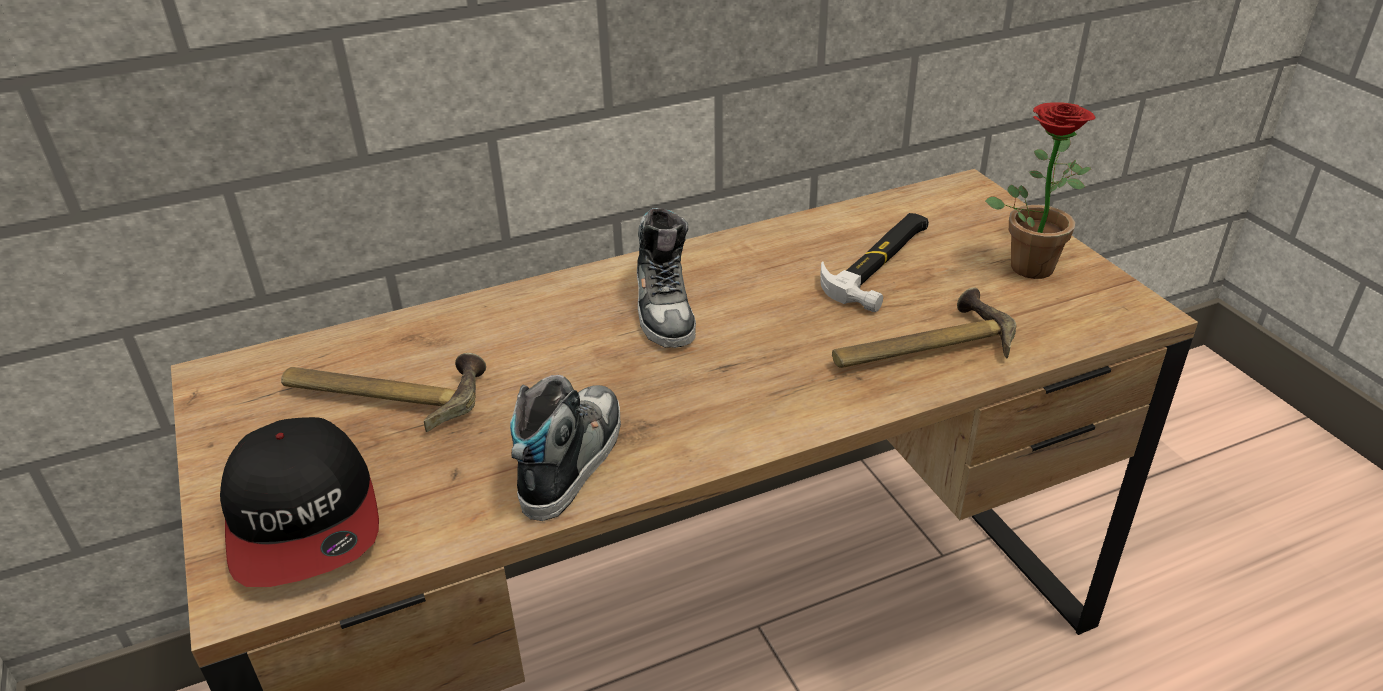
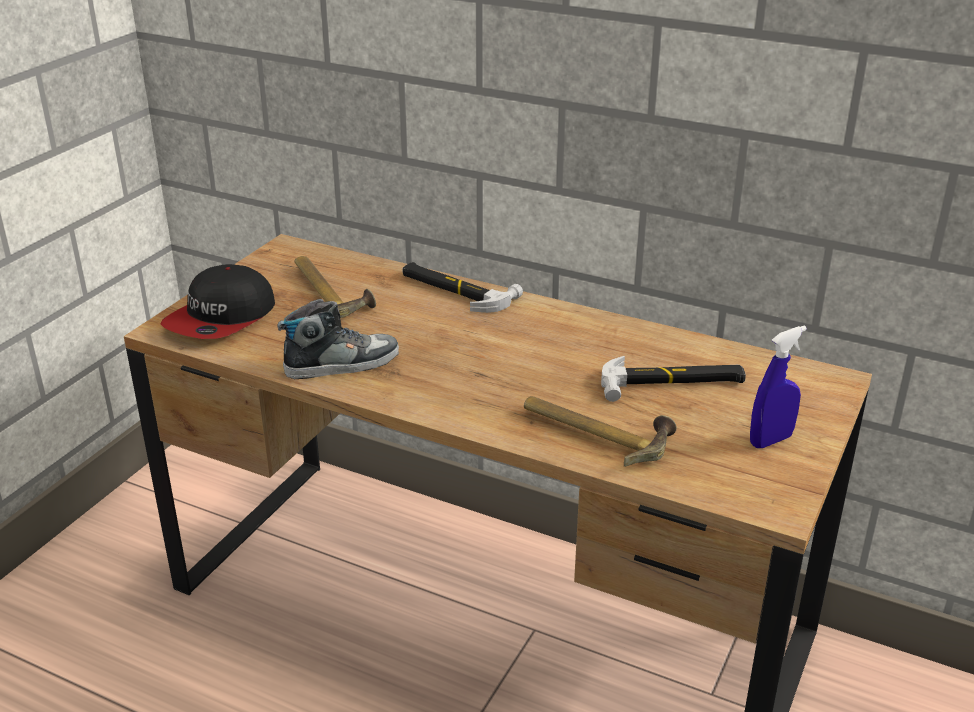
camera: 50 degrees right, 5 degrees down
(529, 300) = (456, 290): none -> hammer
(665, 307) = (509, 331): shoe -> none
(1030, 262) = (770, 440): potted plant -> blue spray bottle

